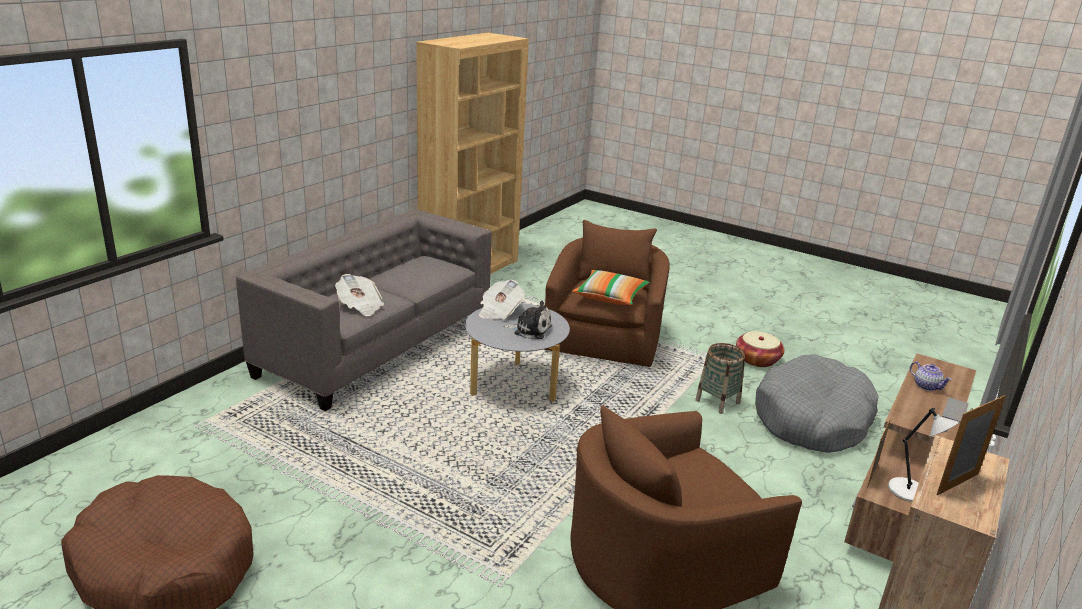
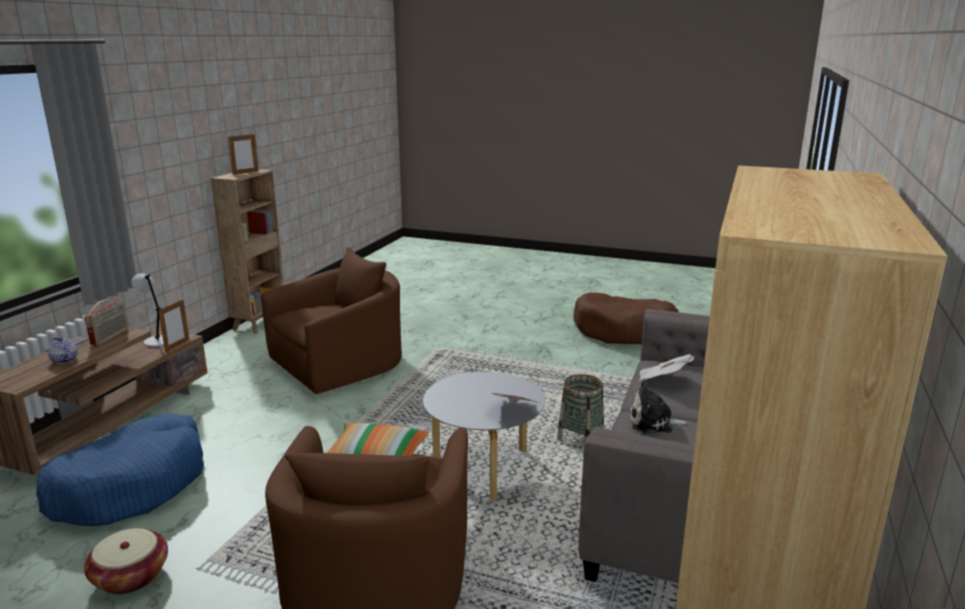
camera: 170 degrees right, 5 degrees down
(530, 330) = (467, 394): plush toy -> plush toy (653, 423)
(717, 402) = (239, 489): basket -> basket (580, 438)
(812, 419) = (131, 485): grey dog bed -> blue dog bed
(920, 416) = (110, 337): none -> radio

